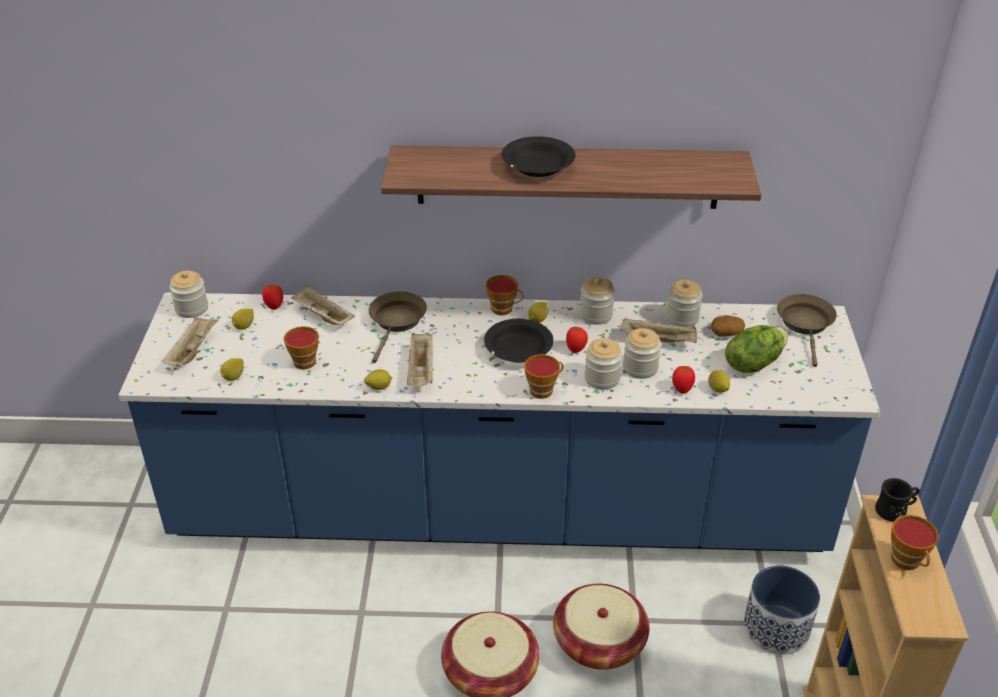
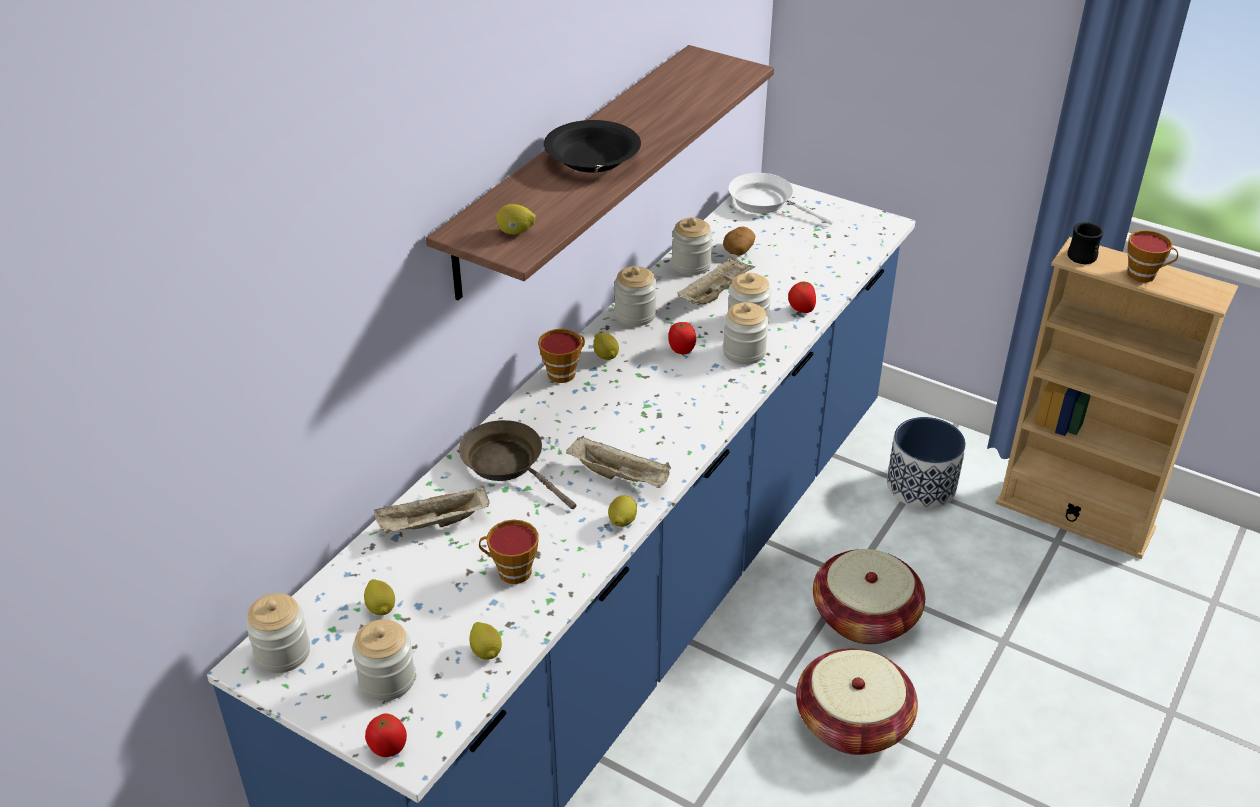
camera: 60 degrees left, 0 degrees up
(192, 351) = (387, 679): beige tray -> jar
(274, 306) = (364, 563): tomato -> tomato (388, 749)
(518, 350) = (647, 390): black bowl -> none
(543, 389) = (730, 398): cup -> none
(717, 389) = (818, 290): lemon -> lemon (515, 232)
(753, 363) = (796, 254): lettuce -> none
(805, 325) = (766, 203): brown frying pan -> white frying pan

